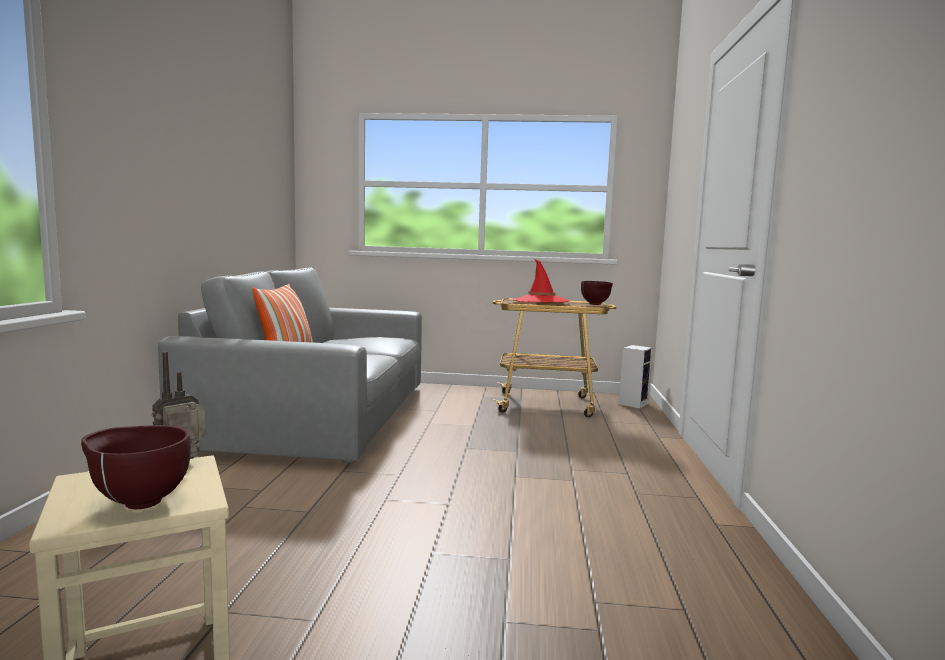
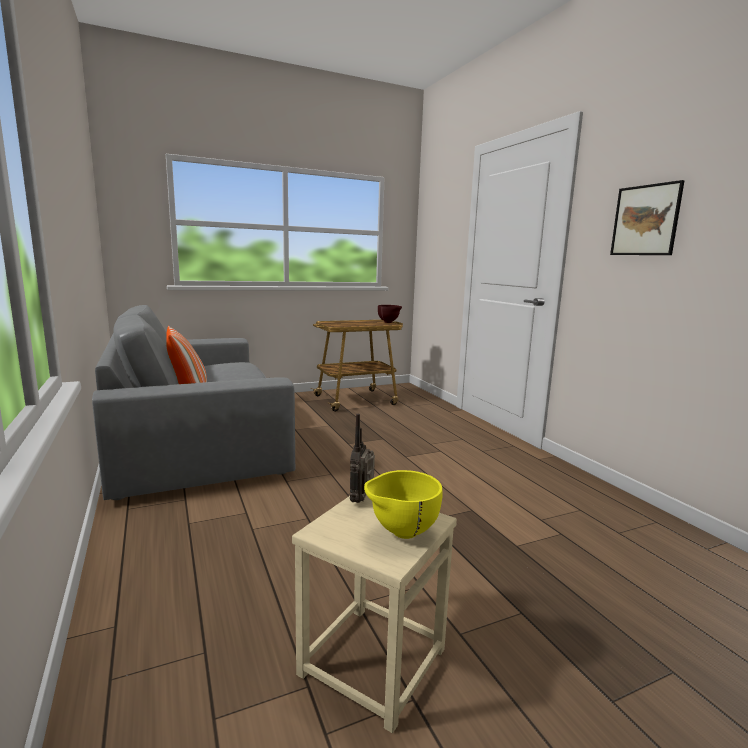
camera: 30 degrees left, 5 degrees up
(138, 502) = (401, 533): brown bowl -> yellow bowl
(541, 301) = (350, 323): red hat -> none
(633, 403) = (407, 390): speaker -> none
(855, 114) = (645, 220): none -> picture

